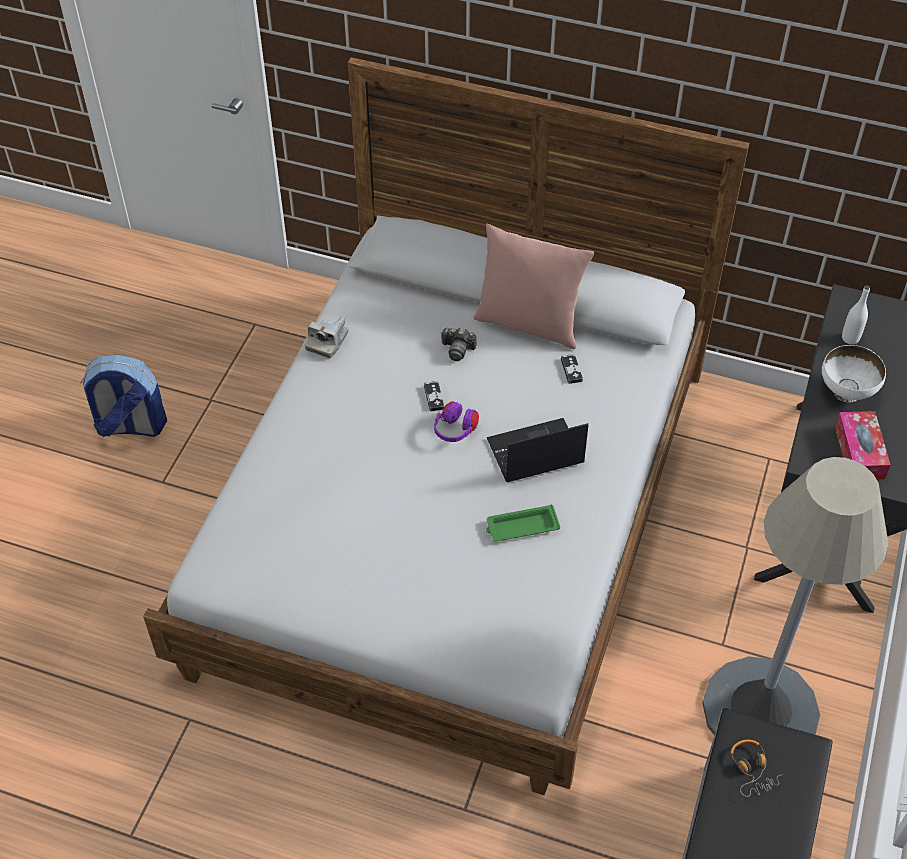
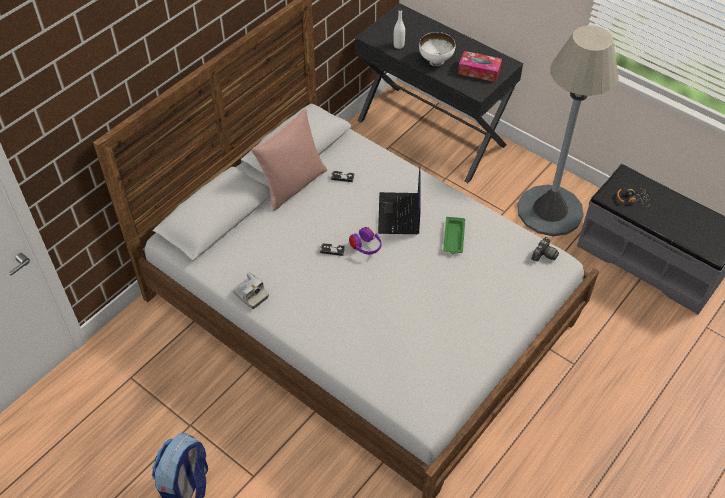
camera: 70 degrees left, 0 degrees up
(458, 349) = (296, 226): camera -> camera (544, 255)

